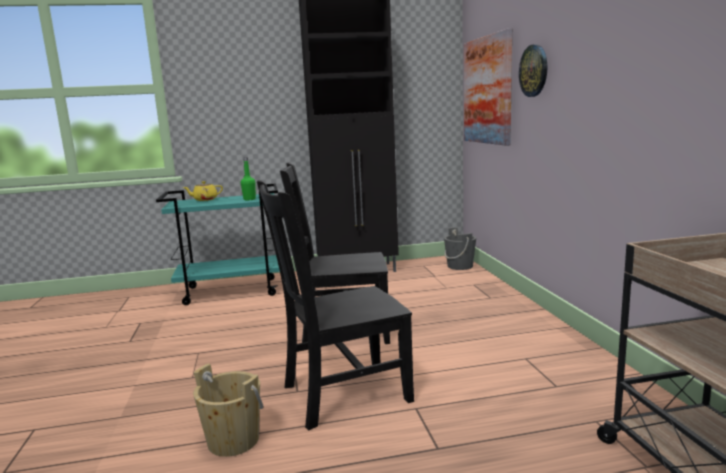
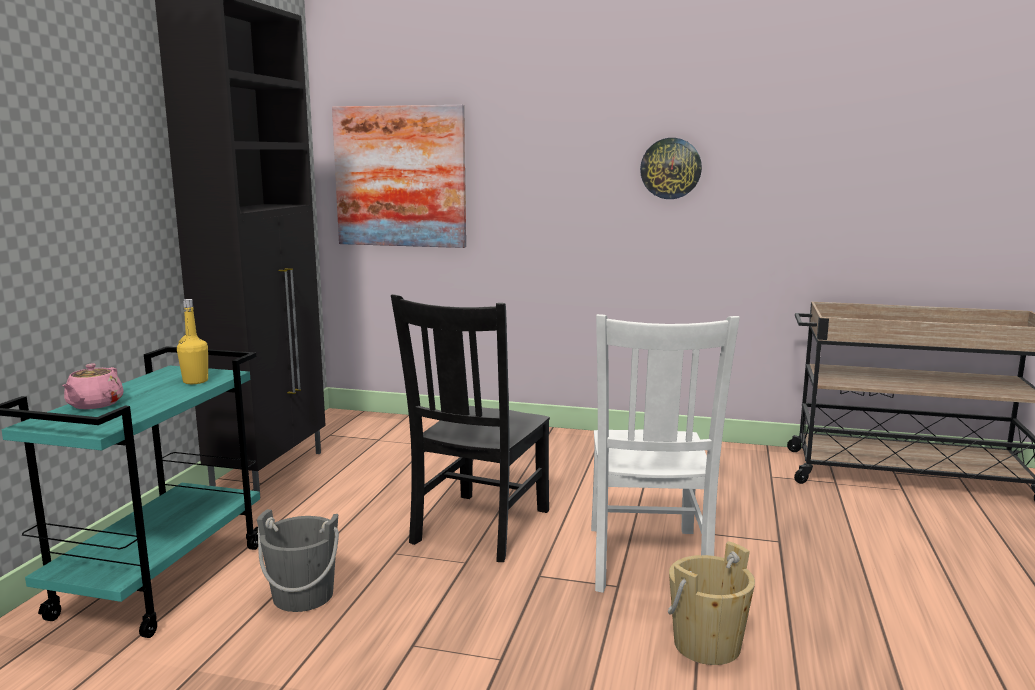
camera: 65 degrees left, 0 degrees up
(205, 200) = (94, 404): yellow teapot -> pink teapot
(249, 199) = (195, 381): green bottle -> yellow bottle
(341, 394) = (647, 562): black chair -> white chair
(460, 266) = (371, 420): grey bucket -> grey bucket (303, 596)
(534, 71) = (517, 161): wall clock -> wall clock (671, 168)

